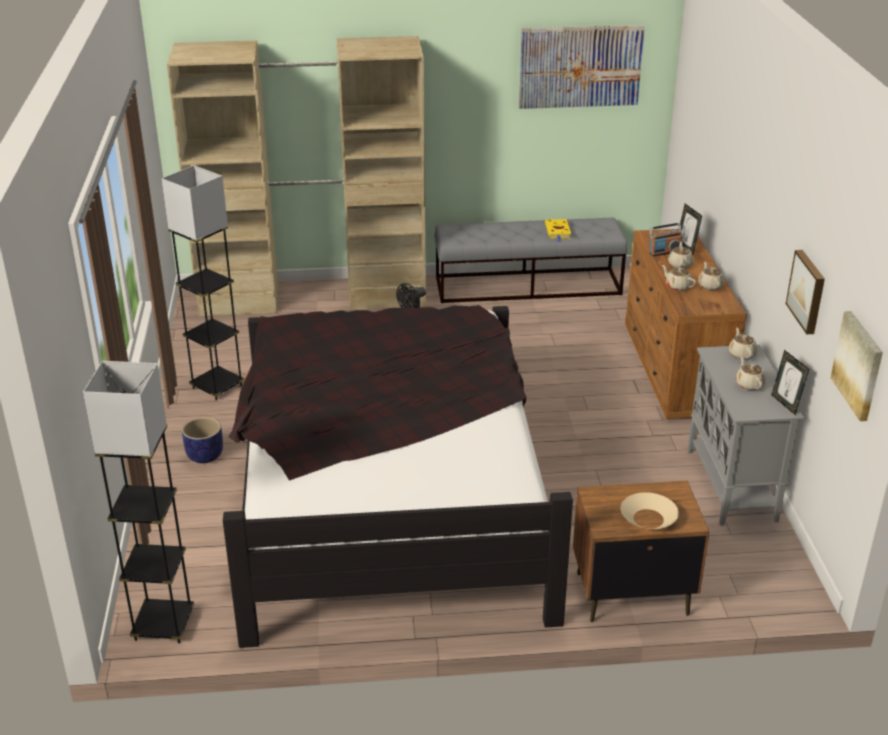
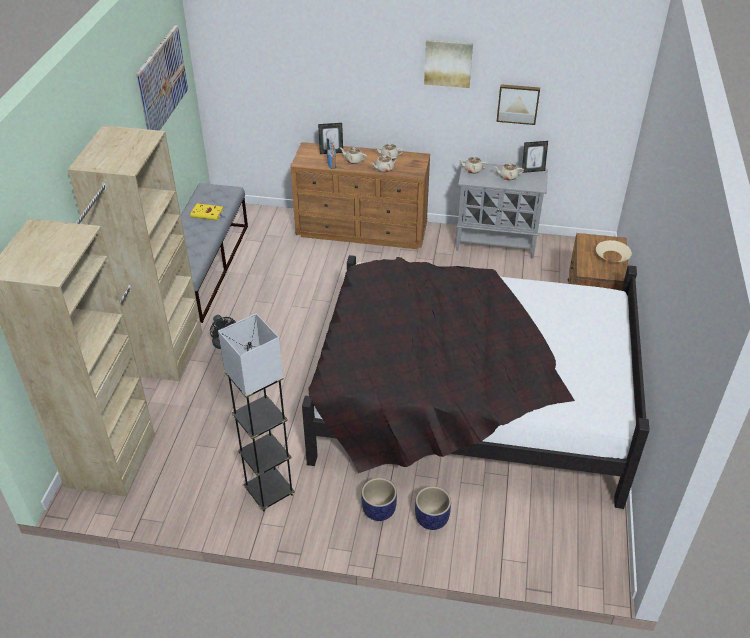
camera: 75 degrees left, 10 degrees up
(163, 625) = (595, 554): grey floor lamp -> none
(198, 493) = (432, 519): none -> planter
(859, 365) = (602, 112): picture -> picture (448, 63)

